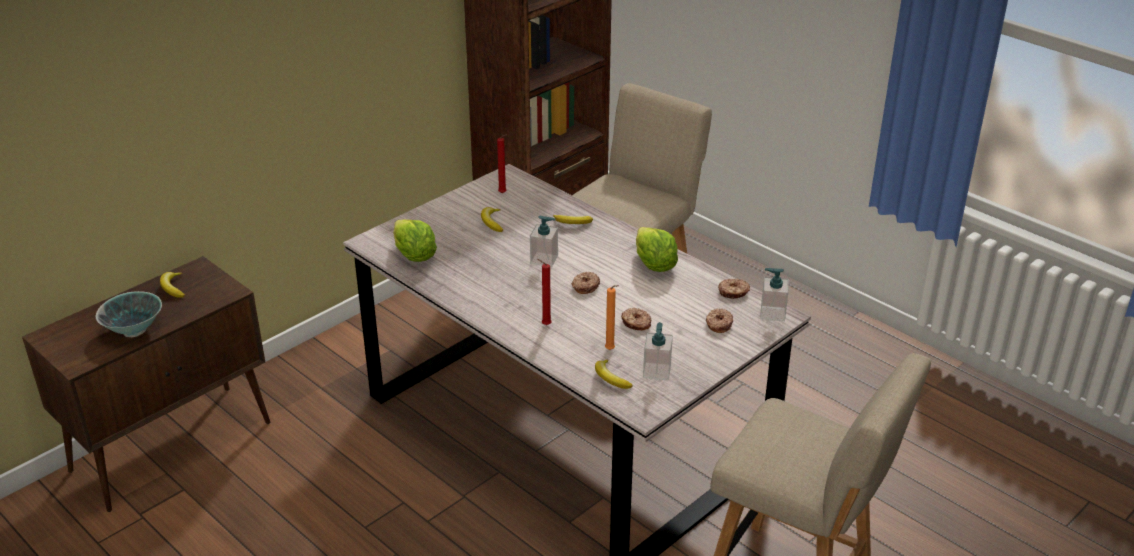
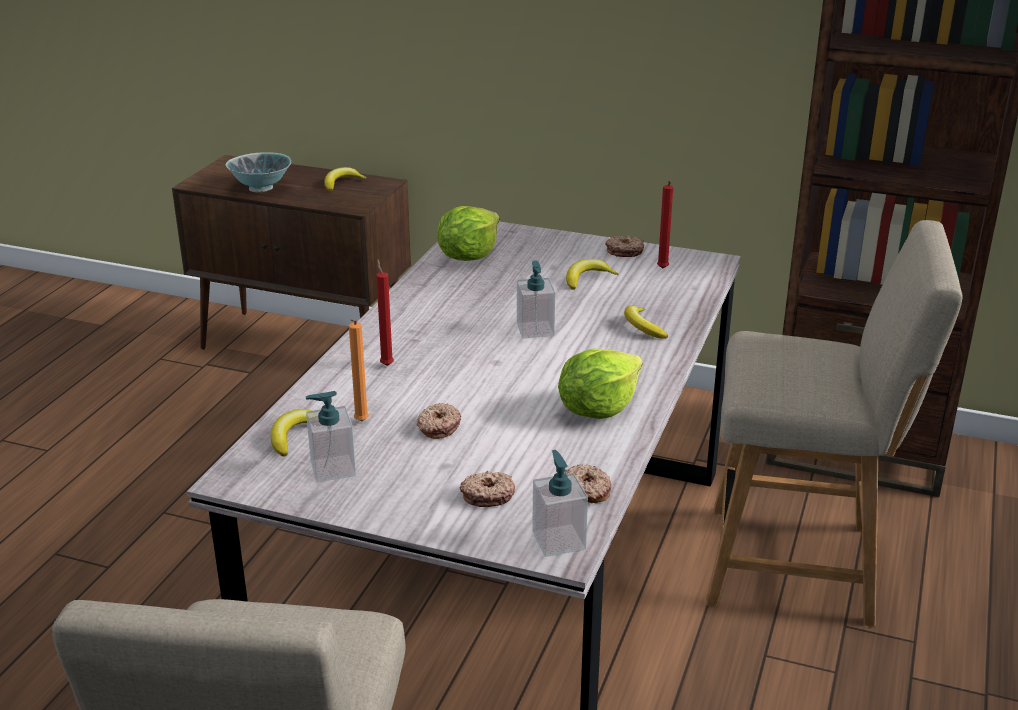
camera: 65 degrees right, 5 degrees down
(585, 286) = (497, 371): donut -> donut (624, 251)

